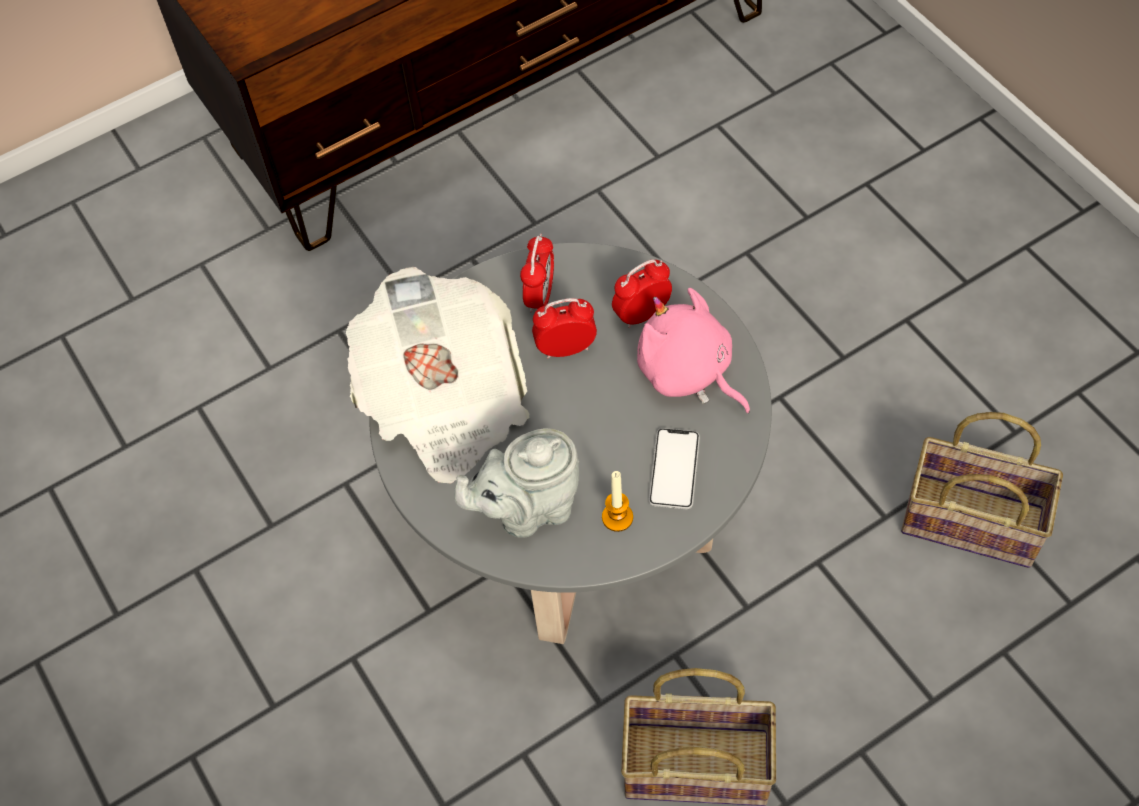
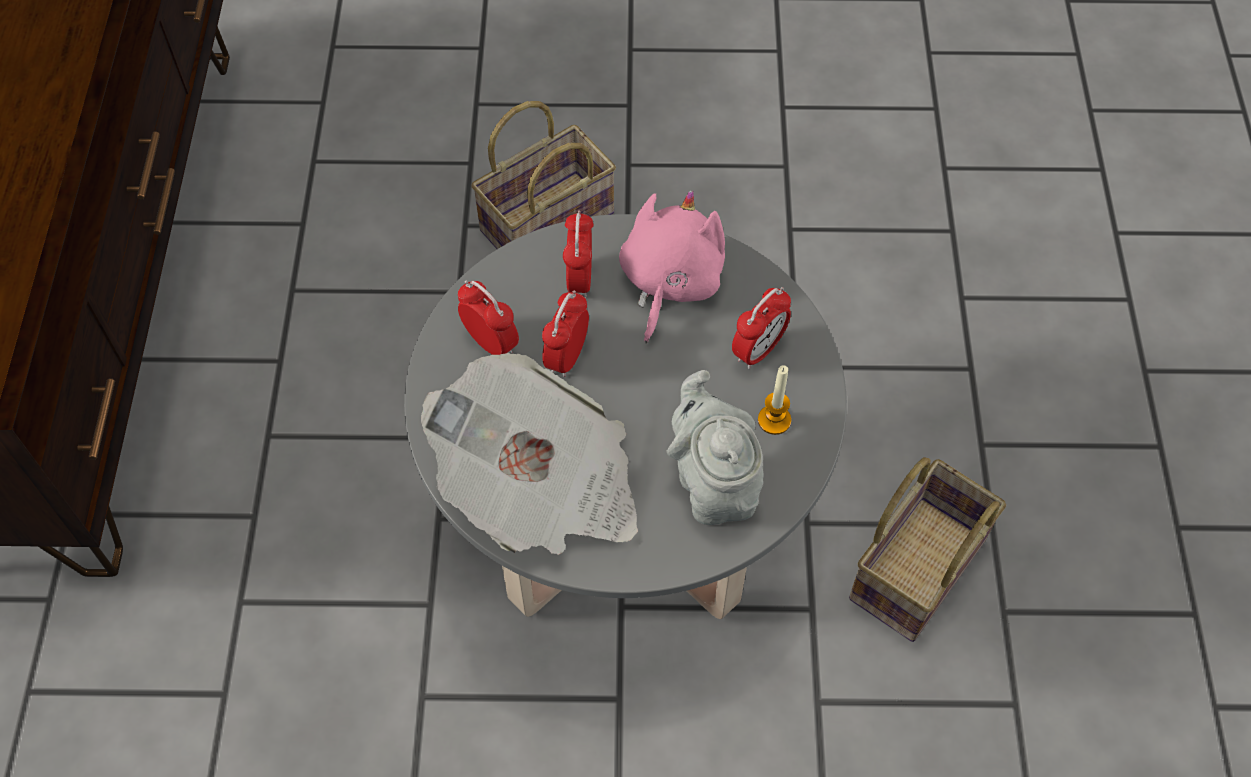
camera: 60 degrees left, 0 degrees up
(528, 509) = (713, 484): grey teapot -> grey teapot turned 150 degrees clockwise
(674, 469) = (758, 350): phone -> alarm clock
(688, 373) = (669, 282): pink plush toy -> pink plush toy turned 120 degrees clockwise
(975, 520) = (840, 240): basket -> basket (548, 219)

